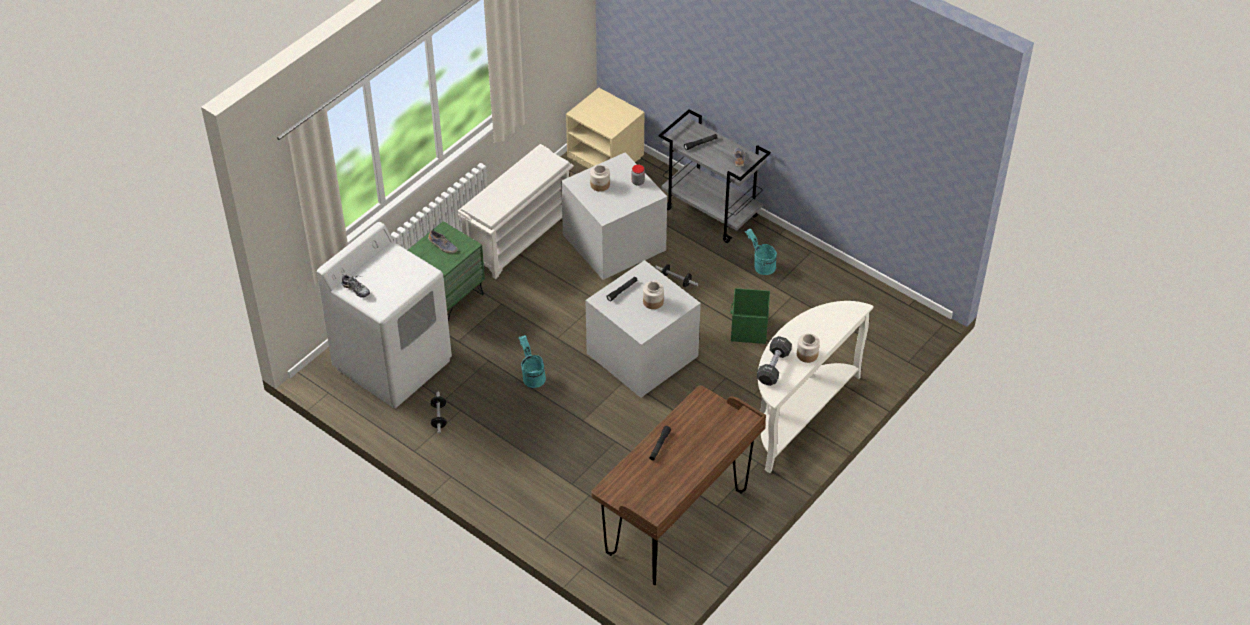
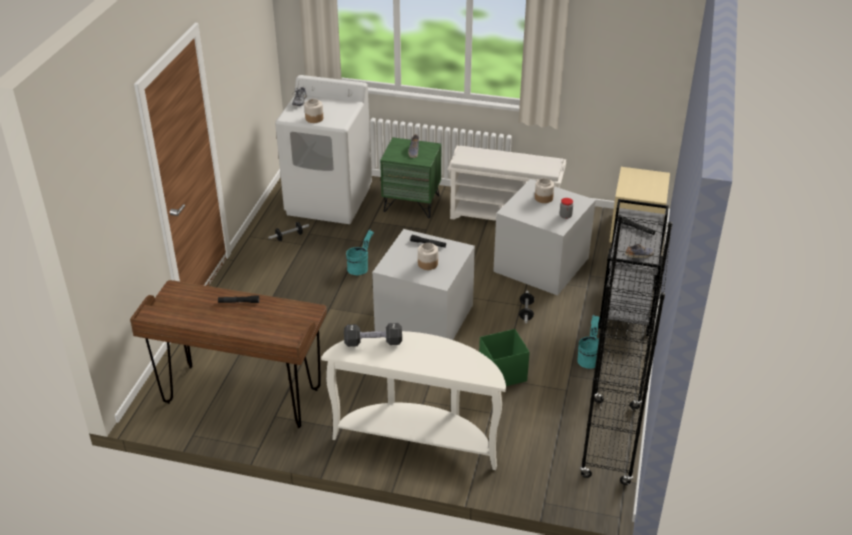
camera: 65 degrees right, 10 degrees down
(807, 354) = (404, 360): jar -> jar (314, 118)
(864, 295) = (611, 442): none -> black bookcase

